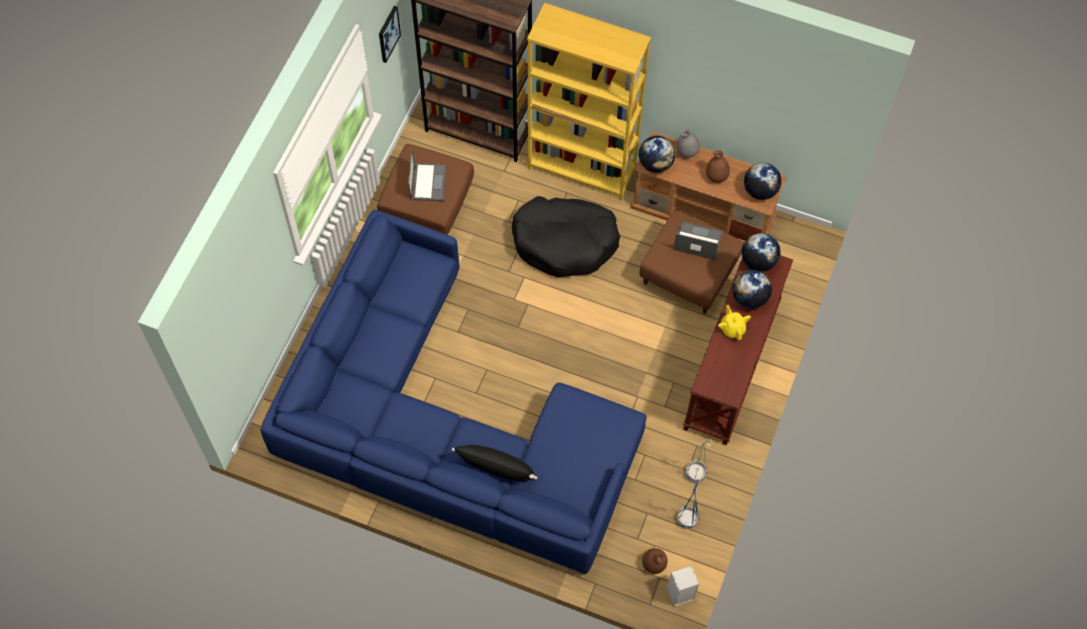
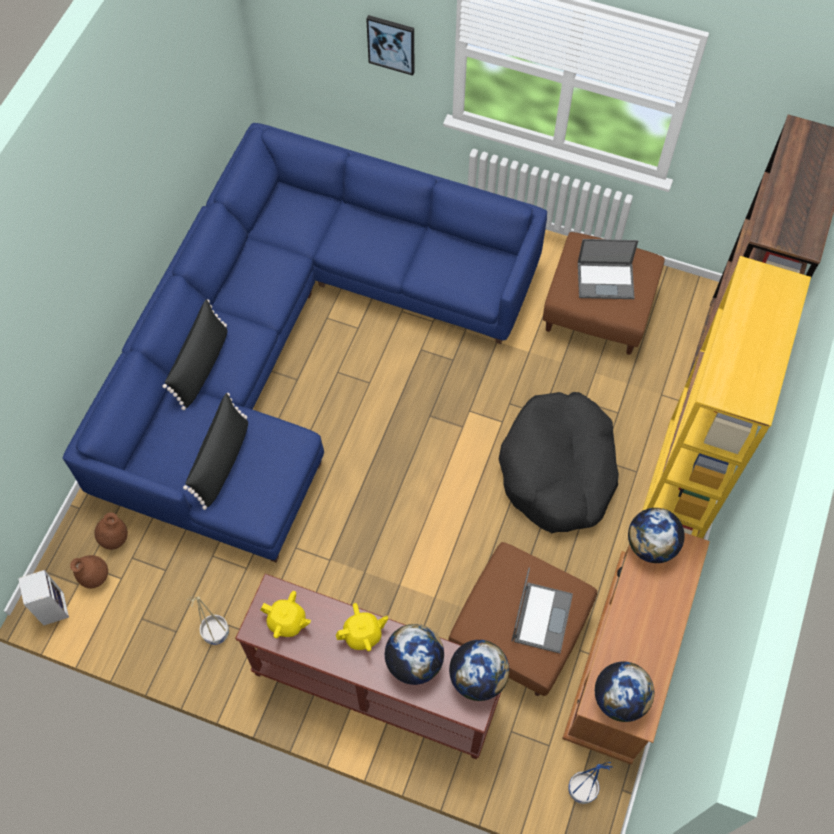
camera: 90 degrees right, 0 degrees up
(388, 33) = (756, 137): picture -> picture (391, 44)
(581, 447) = (222, 461): none -> black pillow
(687, 152) = (677, 590): grey vase -> none
(687, 519) = (153, 620): blue planter -> blue planter (583, 789)
(716, 177) = (638, 632): brown vase -> brown vase (115, 539)
(725, 375) = (287, 622): none -> yellow teapot

